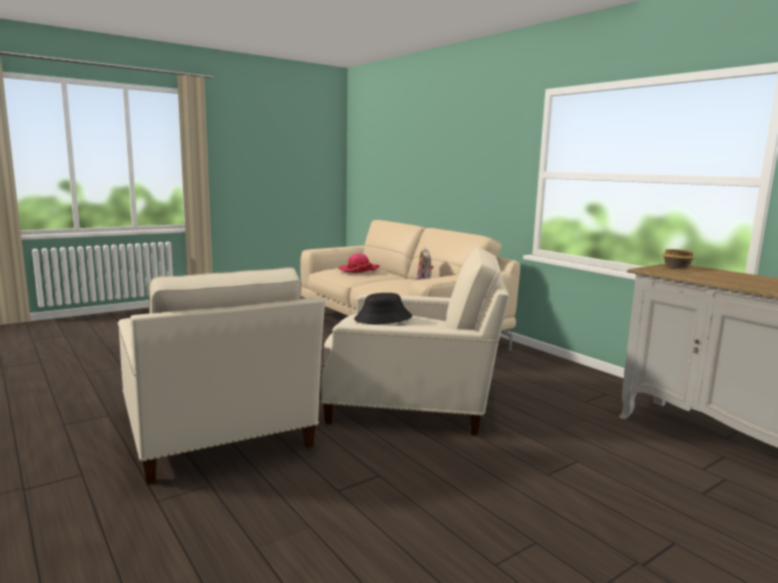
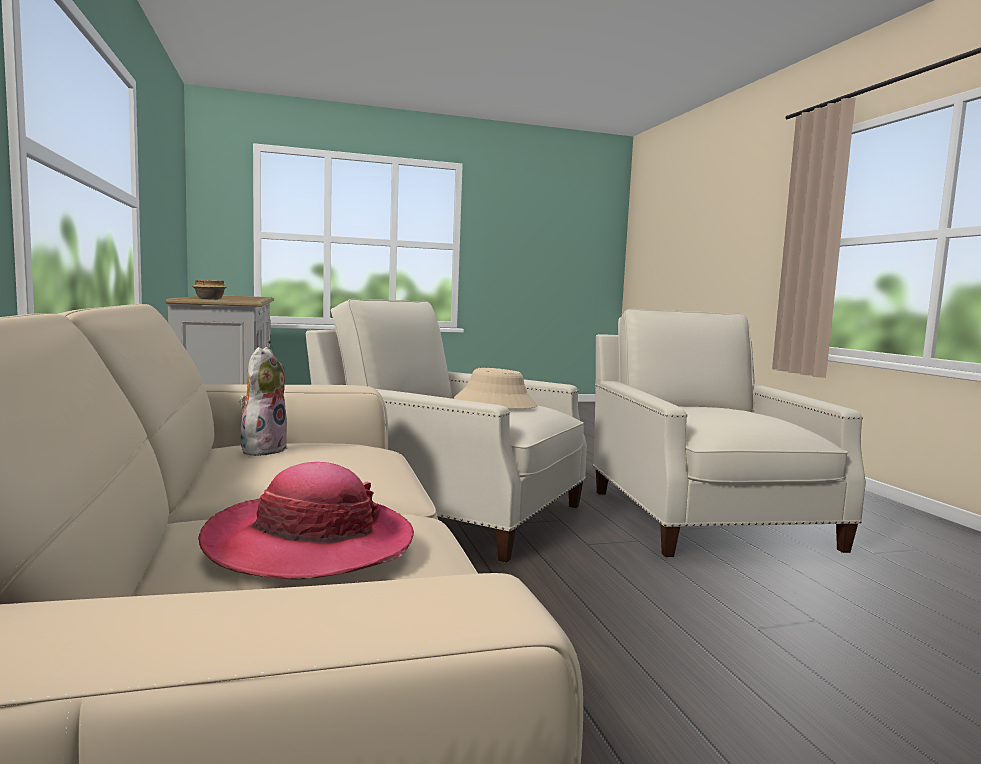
camera: 160 degrees left, 5 degrees down
(383, 318) = (495, 403): black hat -> beige hat

